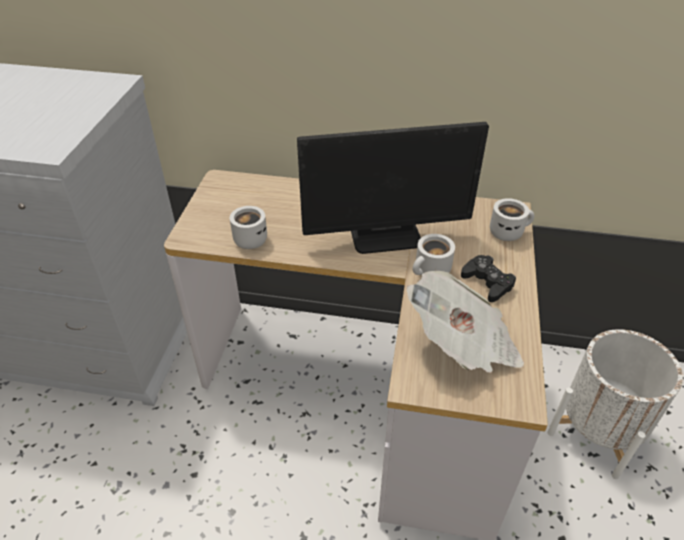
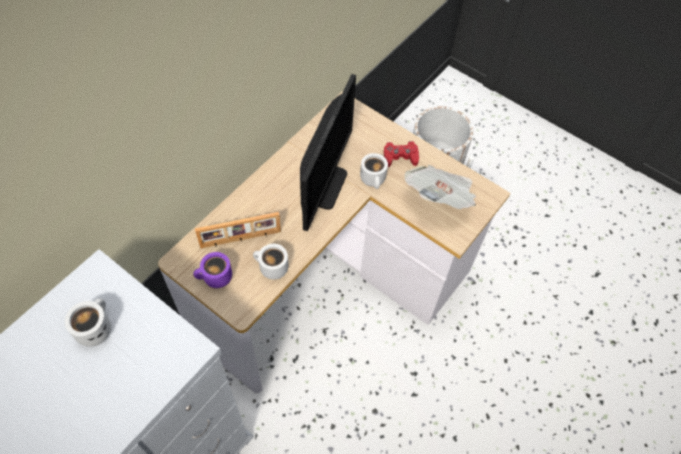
camera: 65 degrees left, 15 degrees up
(213, 208) = (215, 279): none -> purple mug
(270, 206) = (241, 239): none -> picture frame
(487, 282) = (400, 157): black game controller -> red game controller
(508, 231) = (362, 119): white mug -> white mug (94, 328)

